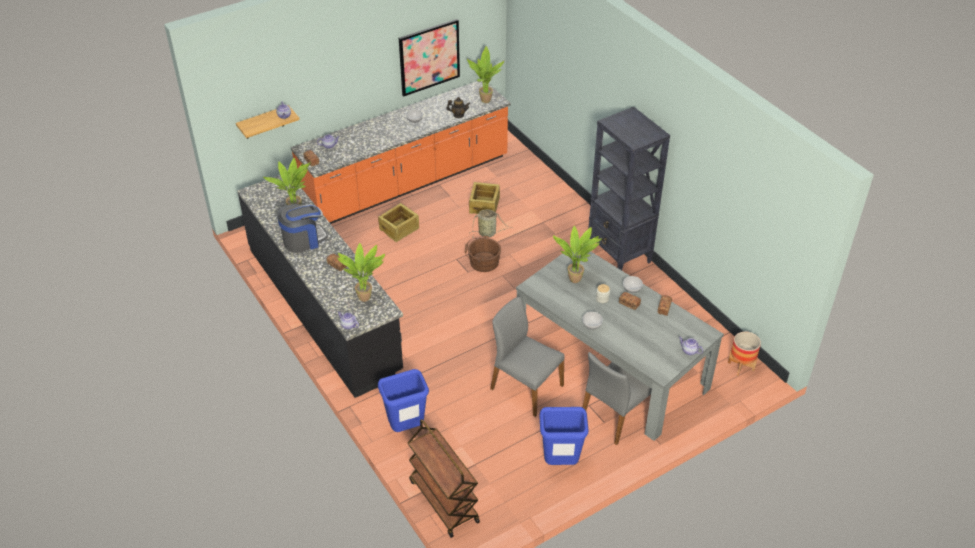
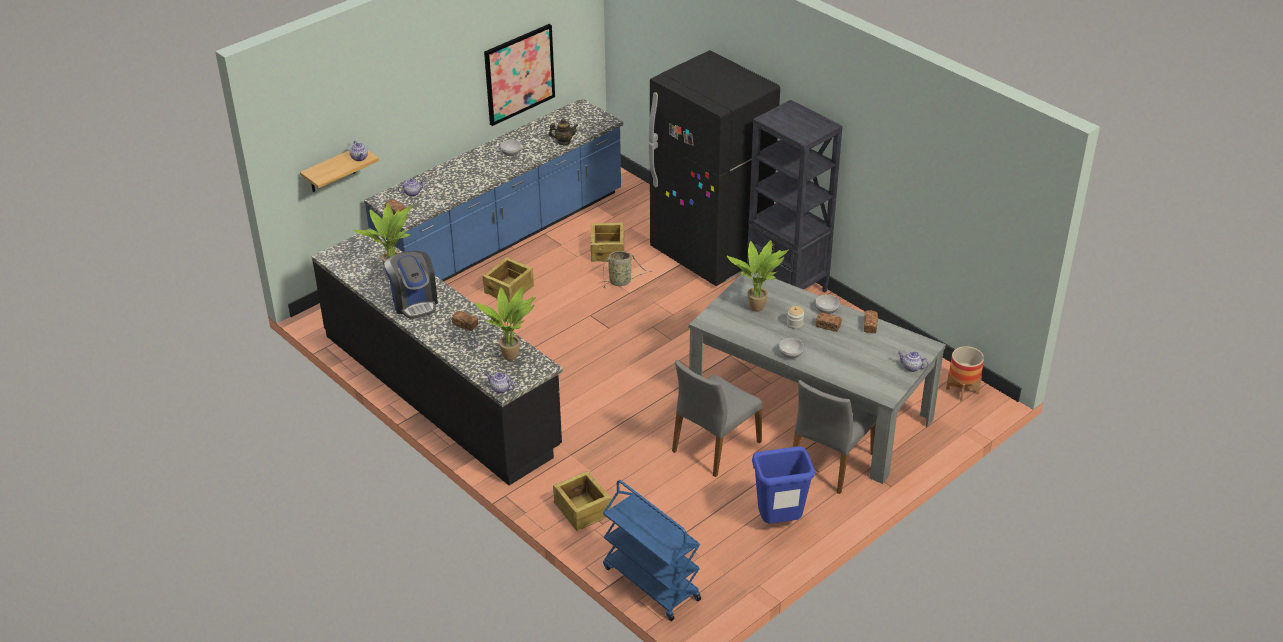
camera: 10 degrees left, 5 degrees down
(303, 240) = (414, 302): coffee machine -> coffee machine turned 105 degrees clockwise
(406, 428) = (582, 510): blue trash can -> crate
(407, 183) = (504, 237): orange counter -> blue counter
(443, 501) = (650, 583): brown cart -> blue cart
(482, 262) = (623, 315): brown bucket -> none
(484, 100) = (590, 122): potted plant -> none
(525, 387) = (714, 446): grey chair -> grey chair turned 75 degrees counterclockwise
(564, 218) = (710, 254): none -> black fridge

